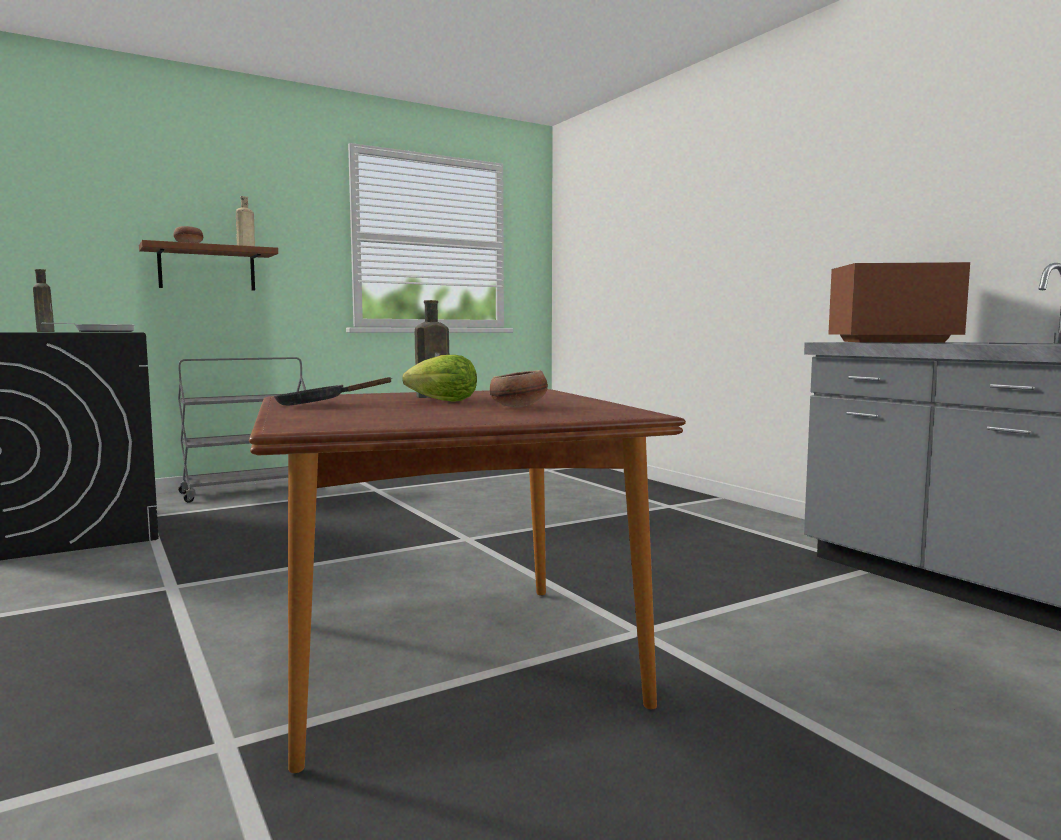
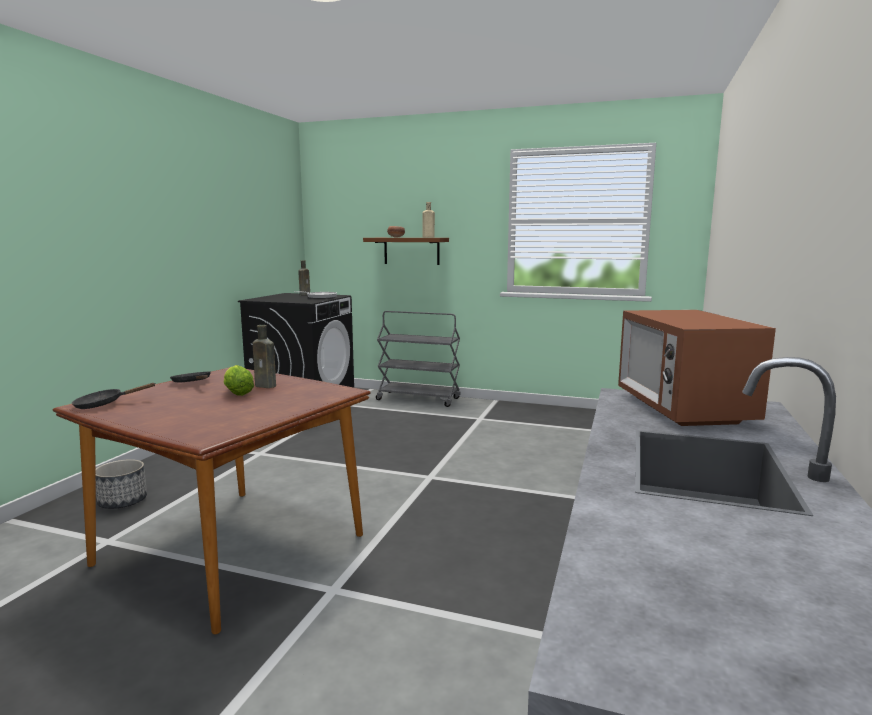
camera: 50 degrees right, 5 degrees up
(84, 709) = (123, 502): none -> planter
(328, 423) = (104, 404): none -> black frying pan
(519, 407) = (221, 411): bowl -> none
(892, 342) = (682, 409): microwave -> microwave turned 150 degrees counterclockwise

